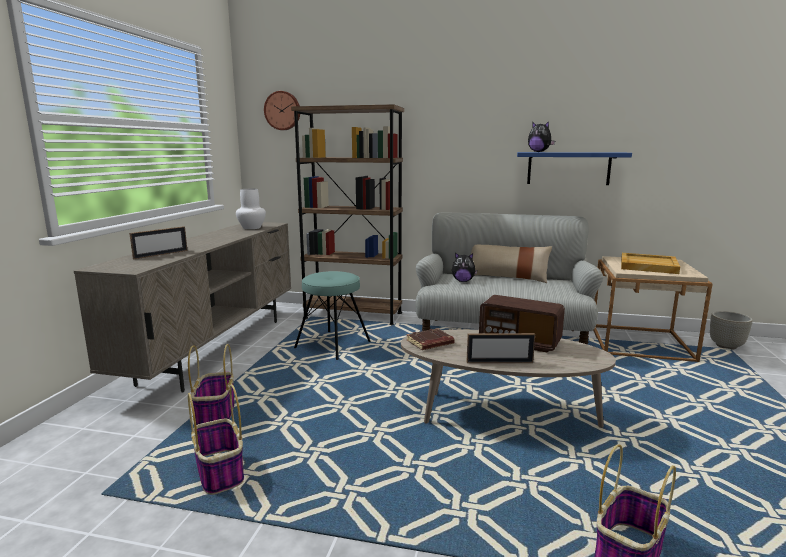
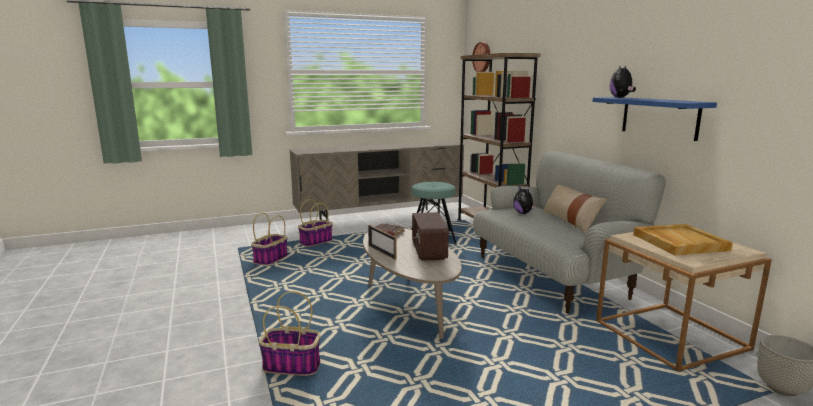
camera: 55 degrees right, 0 degrees up
(161, 254) = (336, 149): picture frame -> none
(251, 228) = (430, 144): white vase -> none

